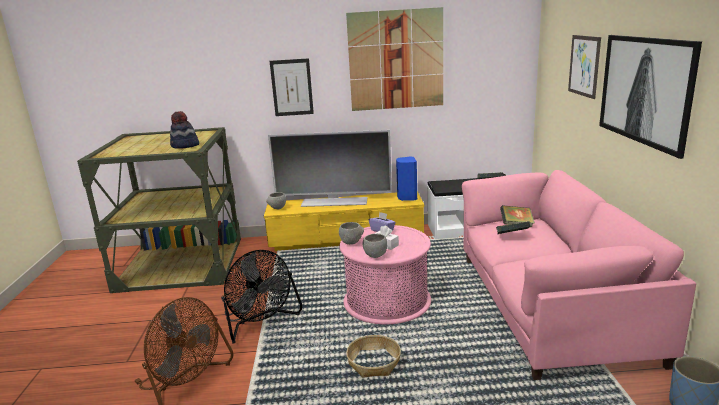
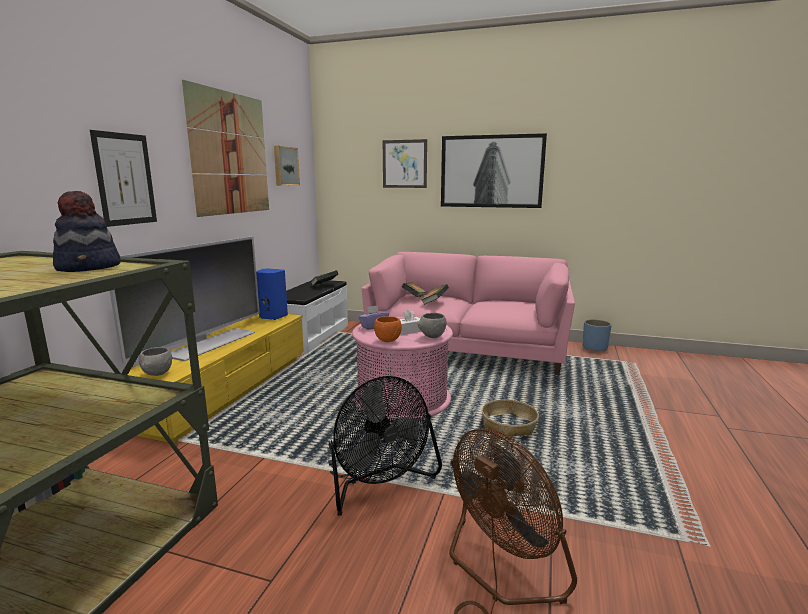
camera: 70 degrees left, 5 degrees down
(257, 323) = (375, 485): black fan -> black fan turned 75 degrees clockwise
(351, 243) = (388, 340): grey bowl -> orange bowl
(477, 63) = (285, 166): none -> picture

